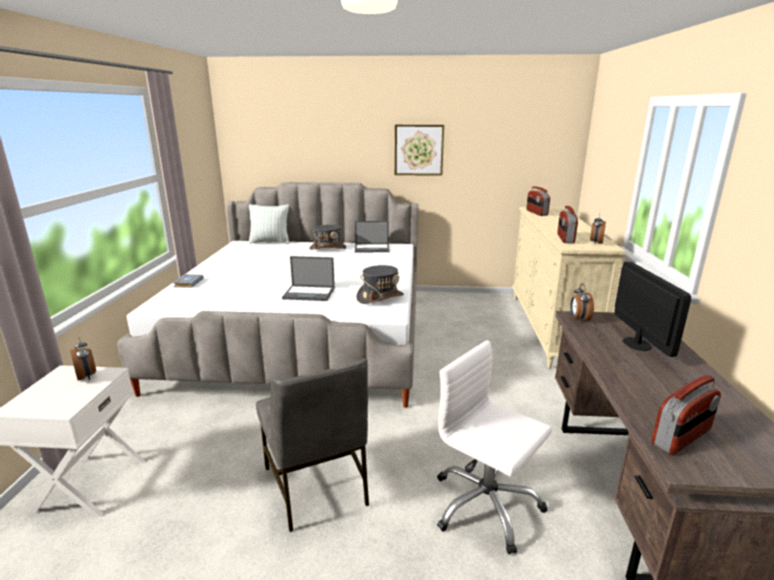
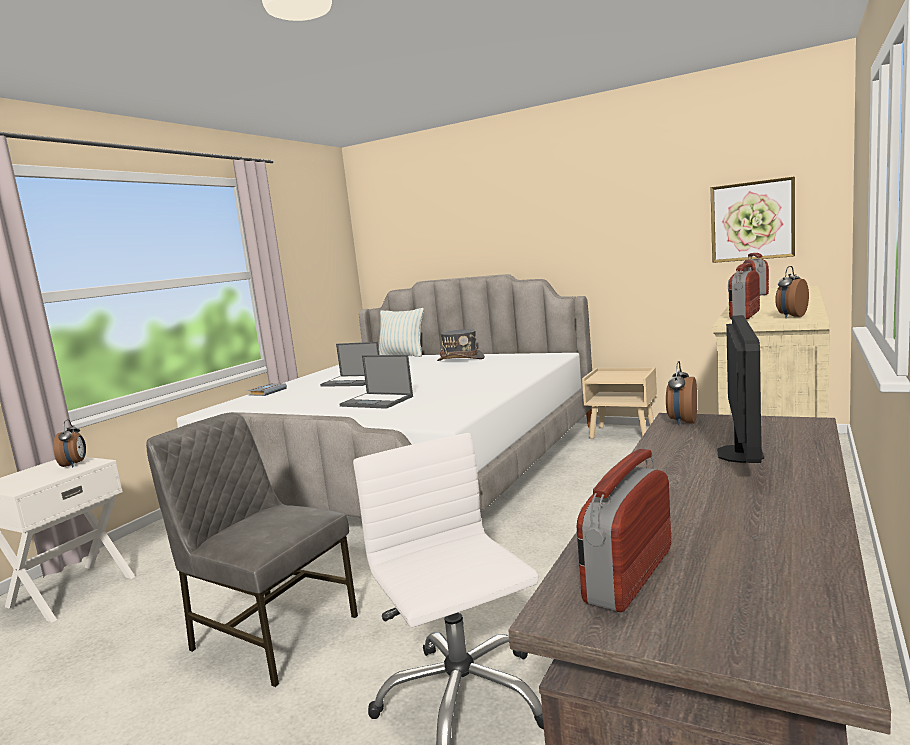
camera: 25 degrees right, 10 degrees down
(317, 486) = (271, 633): grey chair -> grey chair turned 120 degrees clockwise
(372, 248) = (516, 358): laptop -> laptop (352, 381)
(380, 297) = (455, 405): grey hat -> none
(418, 150) = (584, 222): picture -> picture (752, 221)
(439, 298) = (623, 434): none -> beige nightstand
(682, 437) = (628, 575): radio -> radio turned 135 degrees clockwise

